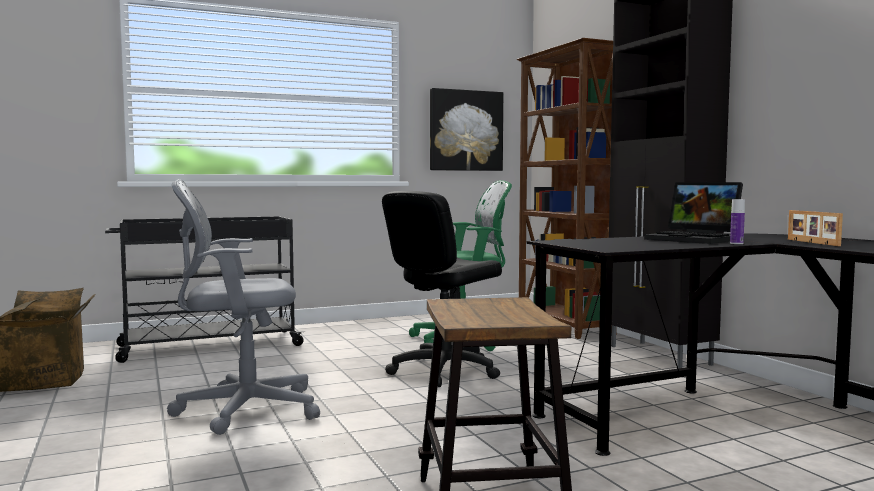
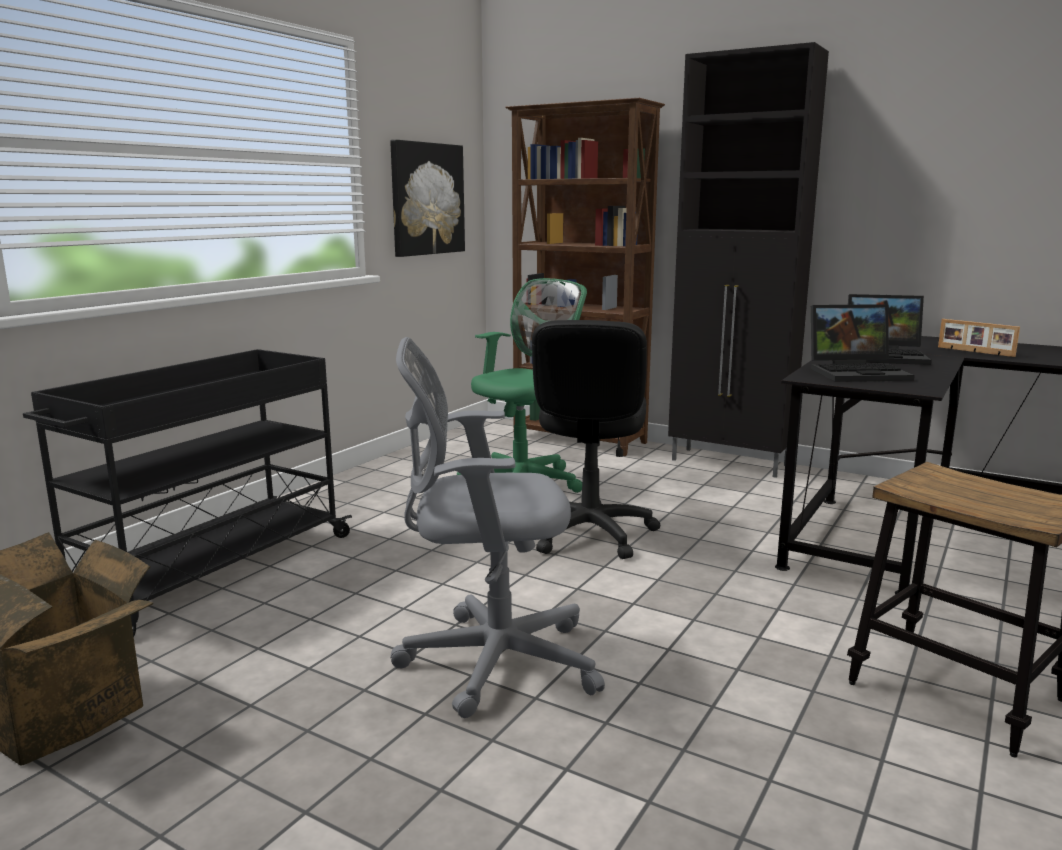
camera: 35 degrees left, 10 degrees up
(241, 410) = (489, 661): grey office chair -> grey office chair turned 45 degrees clockwise
(612, 242) = (858, 372): none -> laptop
(736, 243) = (944, 361): bottle -> none

